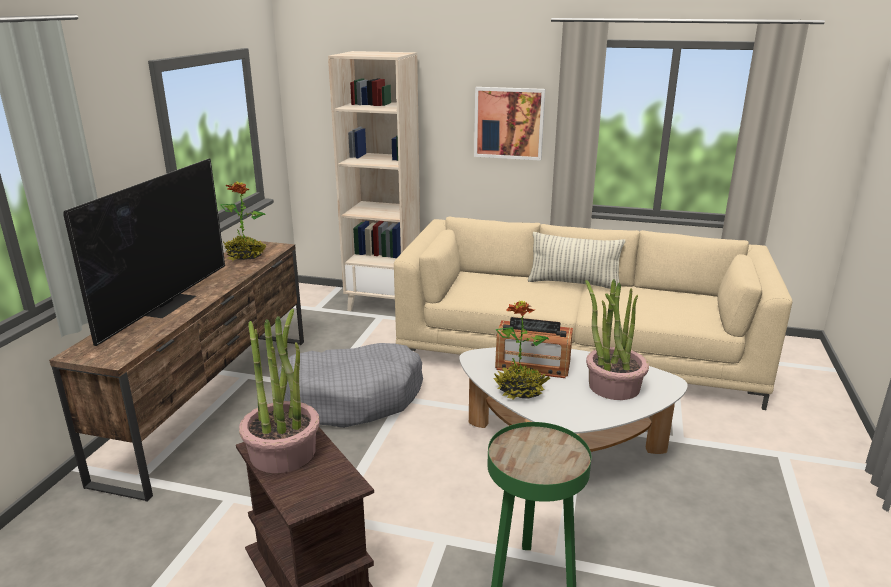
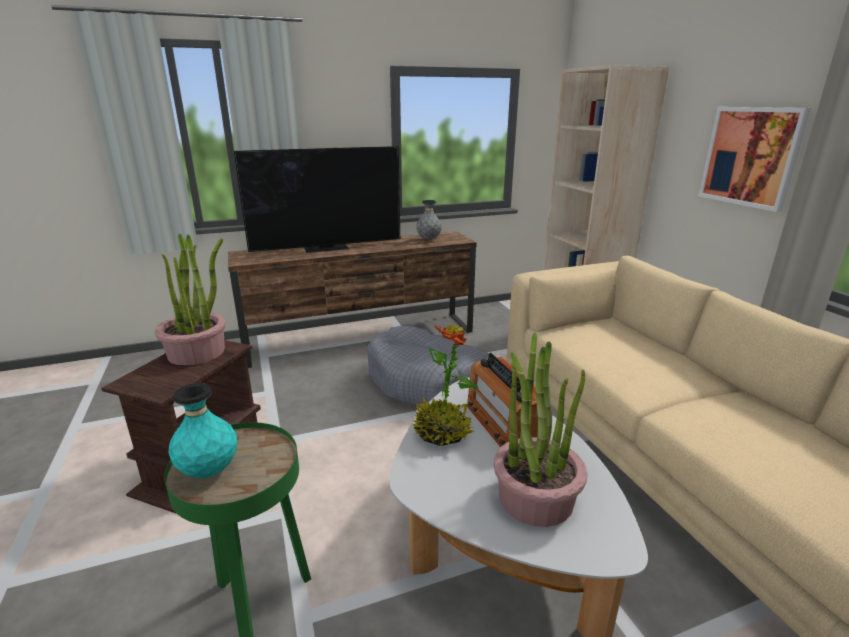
camera: 55 degrees right, 0 degrees up
(246, 257) = (428, 239): potted plant -> grey vase
(539, 467) = (209, 471): none -> turquoise vase
(574, 284) = (718, 381): pillow -> none

